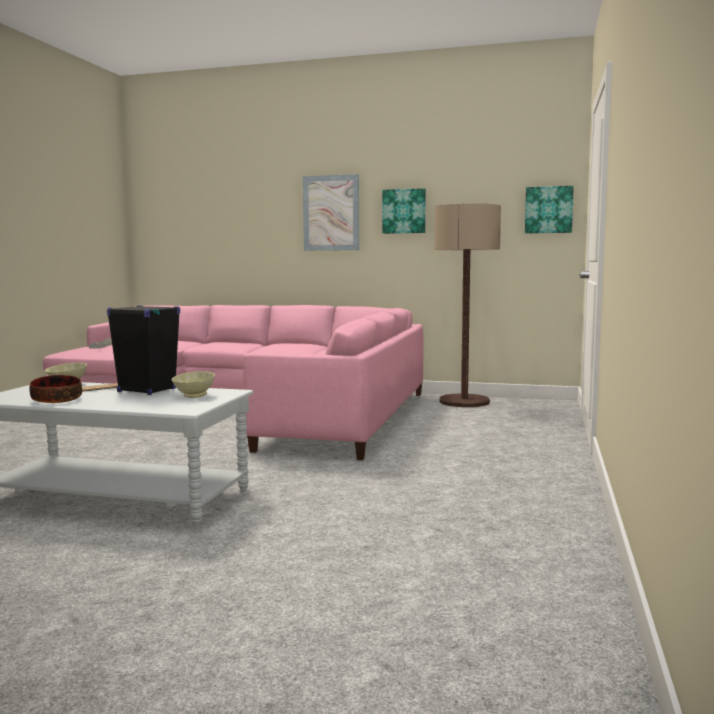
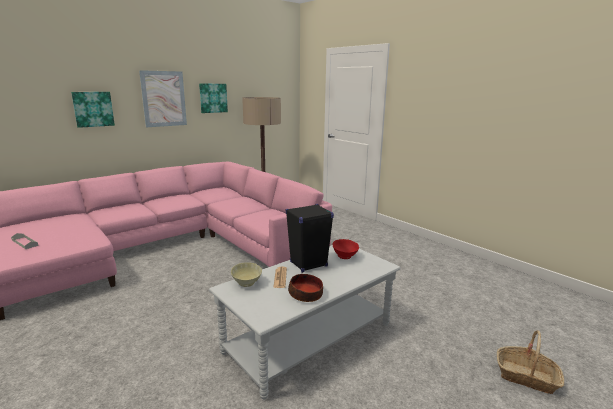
camera: 55 degrees left, 10 degrees up
(133, 648) = (526, 376): none -> basket
(193, 396) = (344, 256): beige bowl -> red bowl
(548, 210) = (285, 98): picture -> picture (93, 109)

